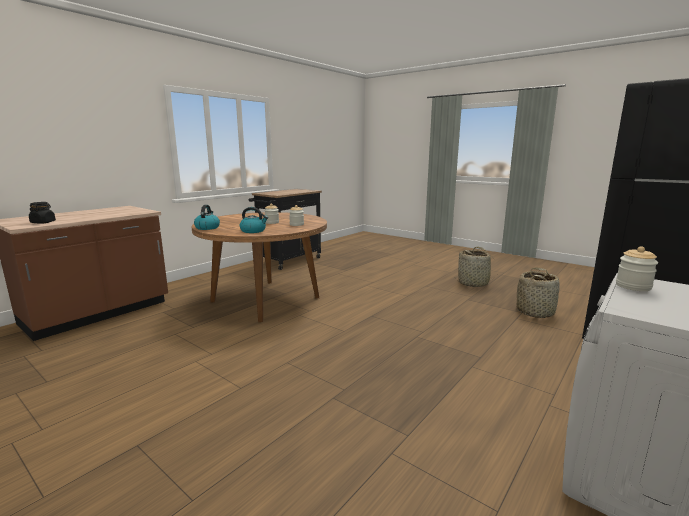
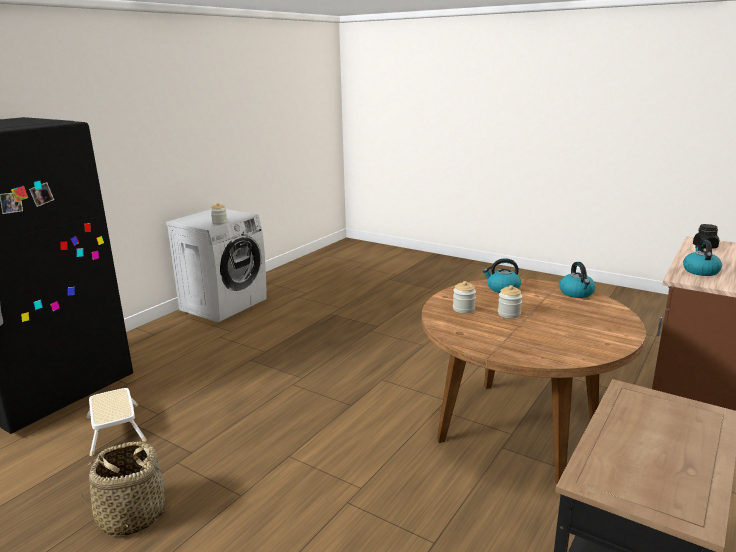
camera: 175 degrees right, 5 degrees up
(119, 213) = (700, 271): none -> kettle
(535, 312) = (116, 428): basket -> beige step ladder

